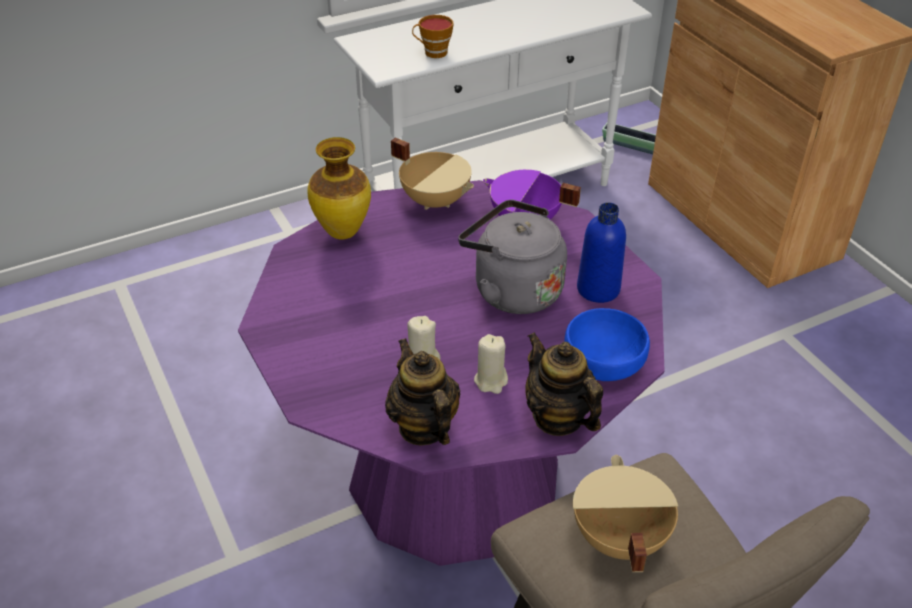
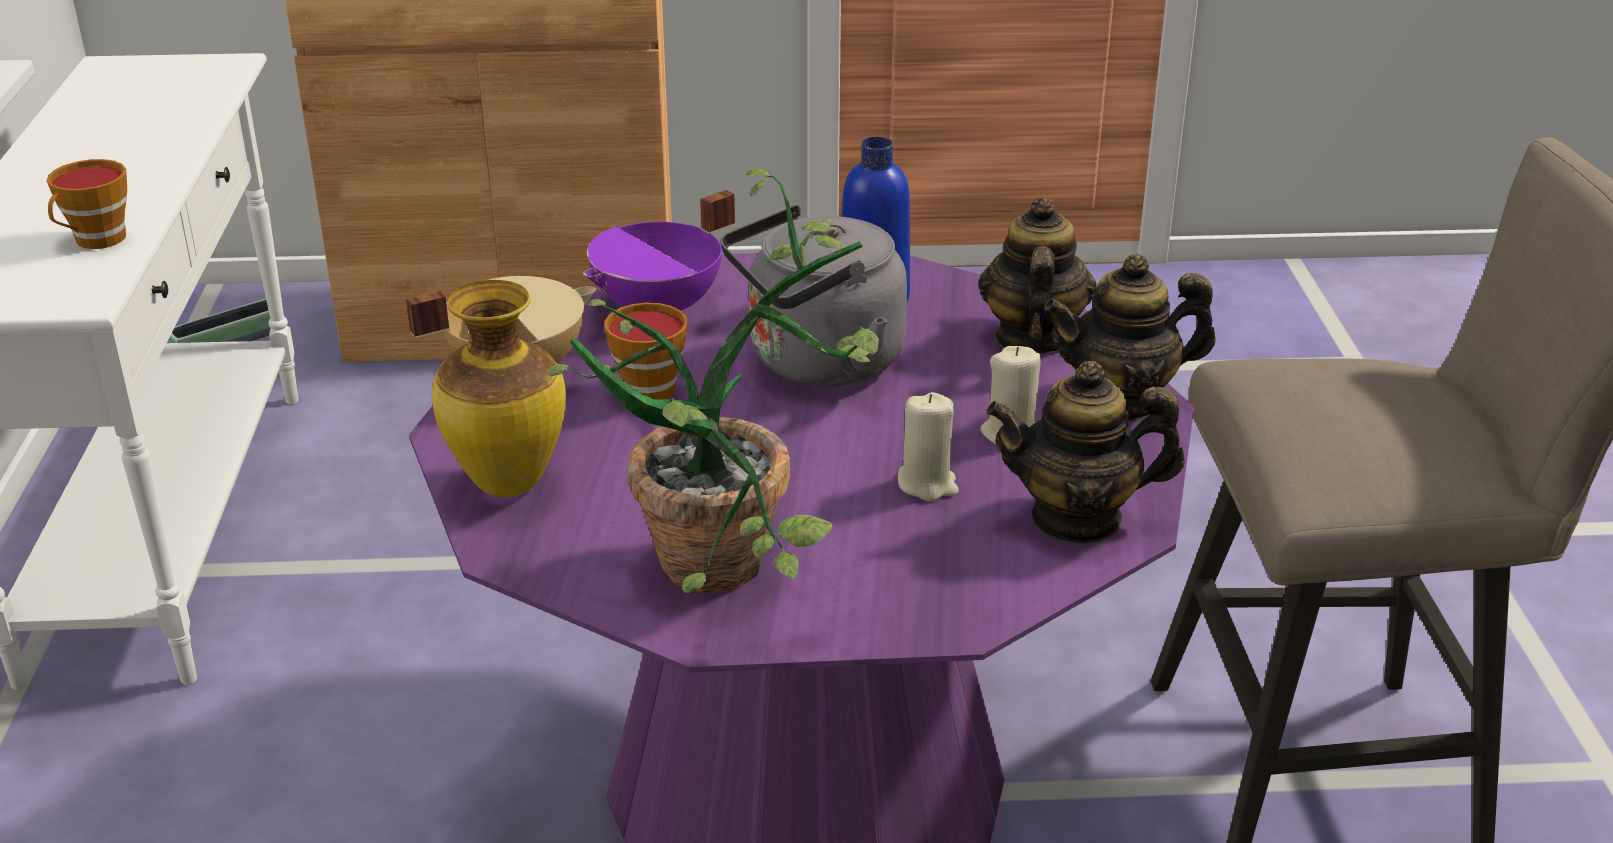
camera: 65 degrees left, 10 degrees down
(317, 321) = (742, 566): none -> potted plant
(451, 244) = (653, 386): none -> cup
(602, 362) = (1032, 338): blue bowl -> teapot
(617, 538) = (1364, 421): beige cooking pot -> none

